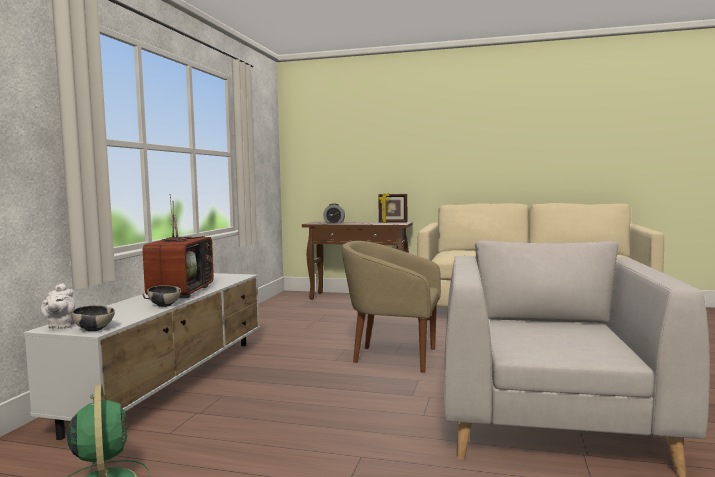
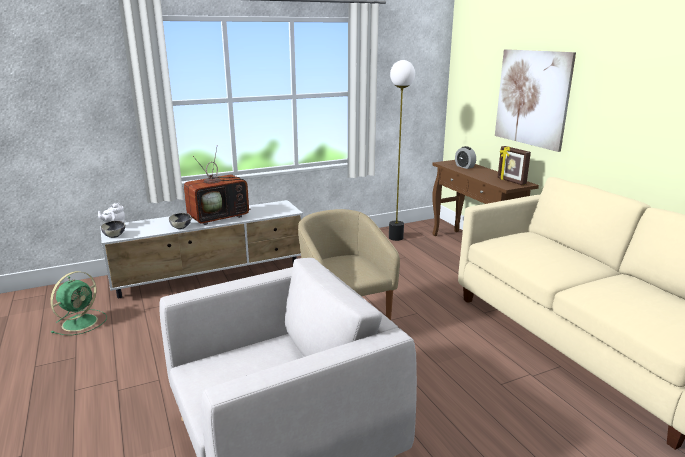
camera: 50 degrees right, 15 degrees up
(286, 307) = (396, 237): none -> floor lamp
(389, 153) = (532, 98): none -> picture

